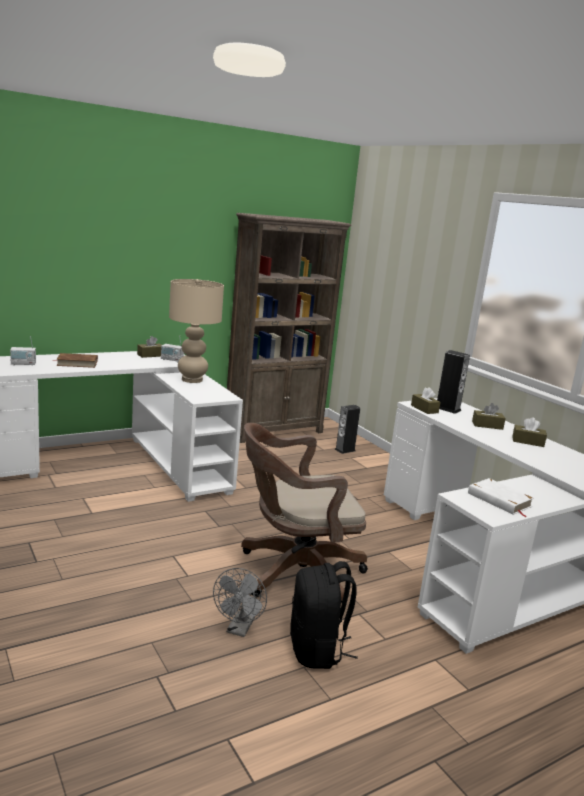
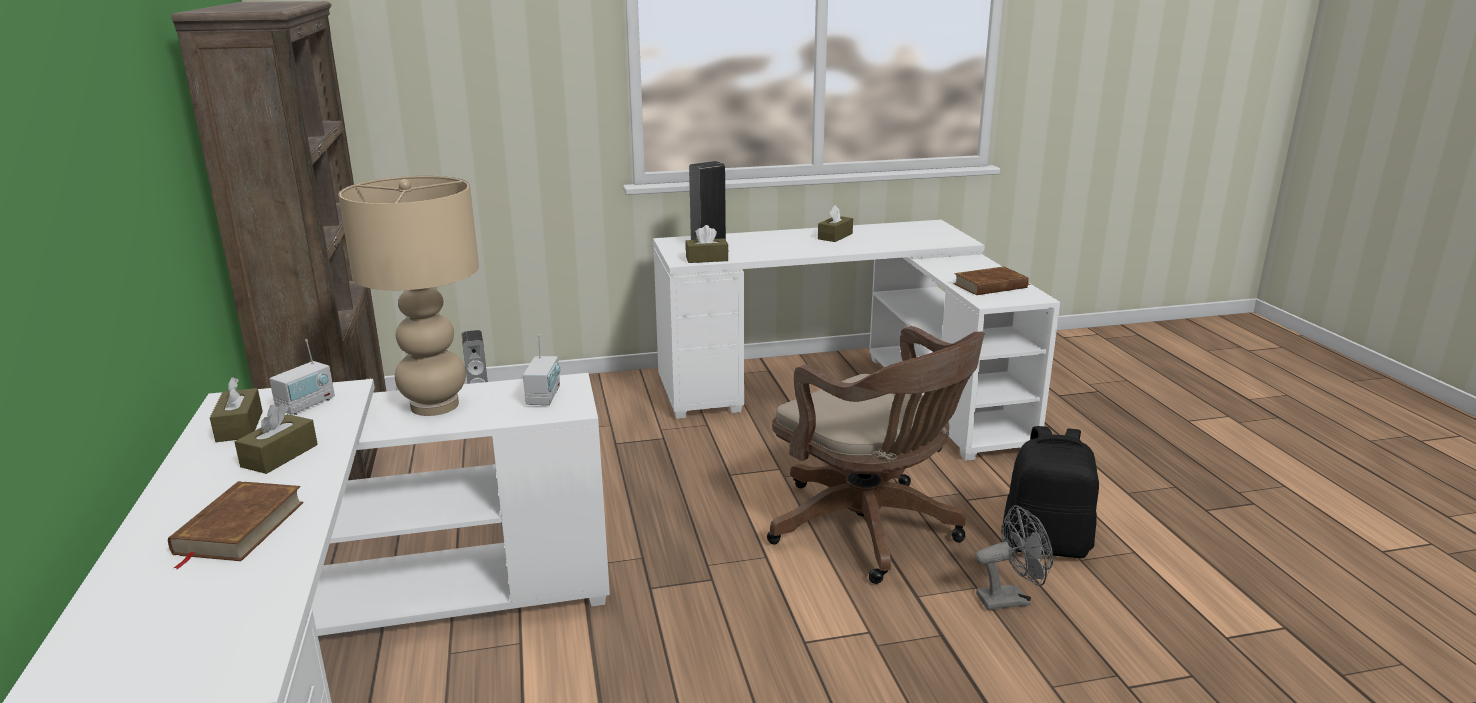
camera: 70 degrees left, 5 degrees up
(23, 364) = (180, 621): radio -> radio (544, 397)
(239, 629) = (1010, 599): grey fan -> grey fan turned 45 degrees counterclockwise
(294, 573) = (870, 530): brown office chair -> brown office chair turned 45 degrees counterclockwise
(487, 425) = (777, 242): brown tissue box -> brown tissue box (279, 456)
(499, 500) = (991, 286): white book -> brown book

